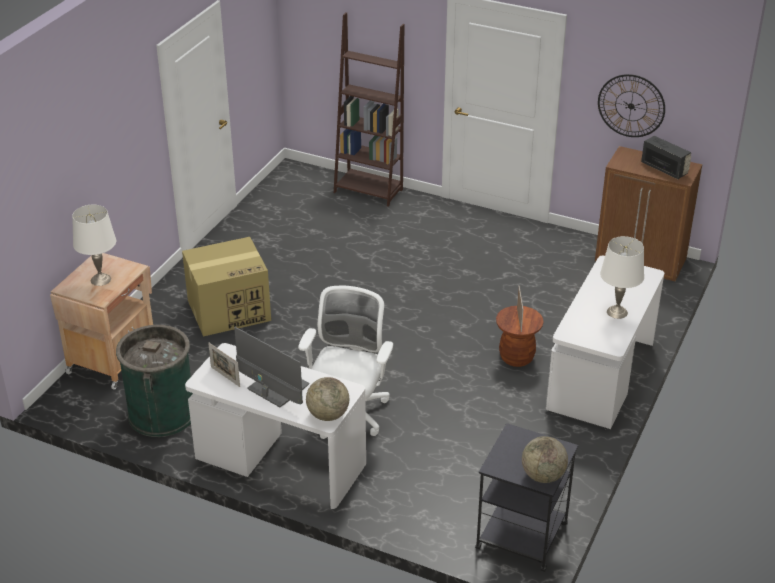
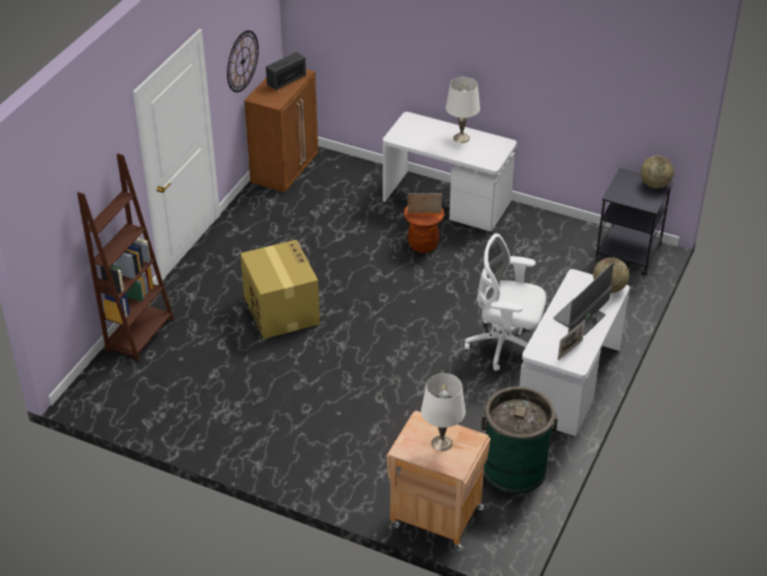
camera: 90 degrees left, 5 degrees up
(230, 310) = (352, 431): cardboard box -> cardboard box (281, 309)

